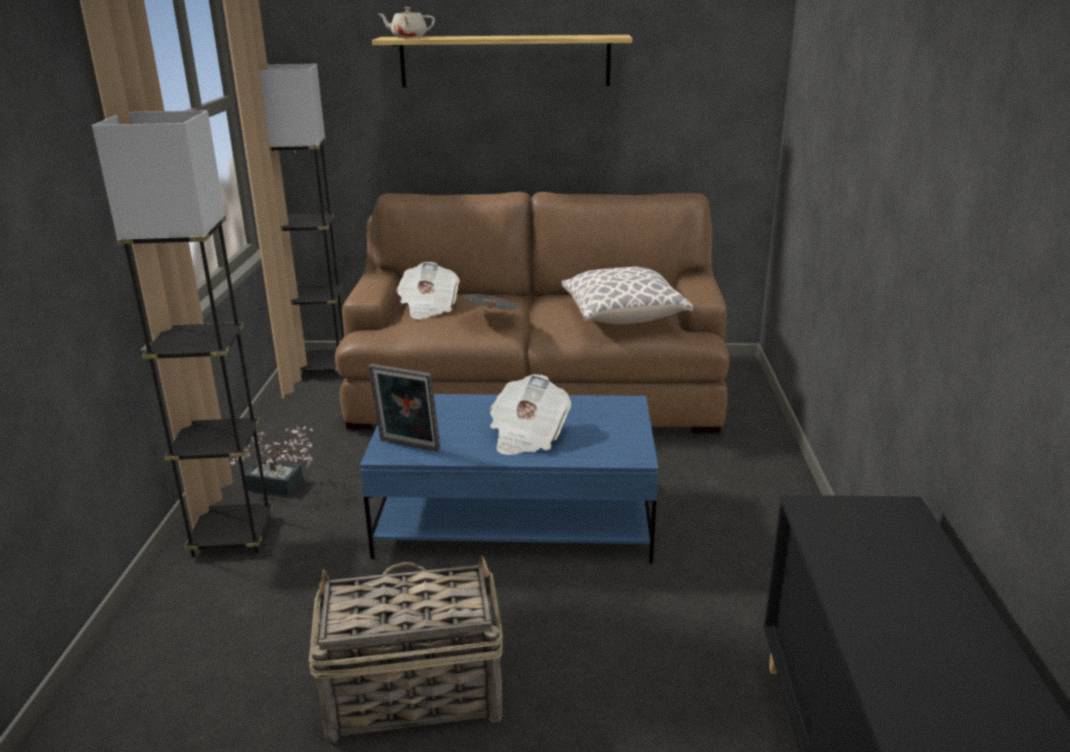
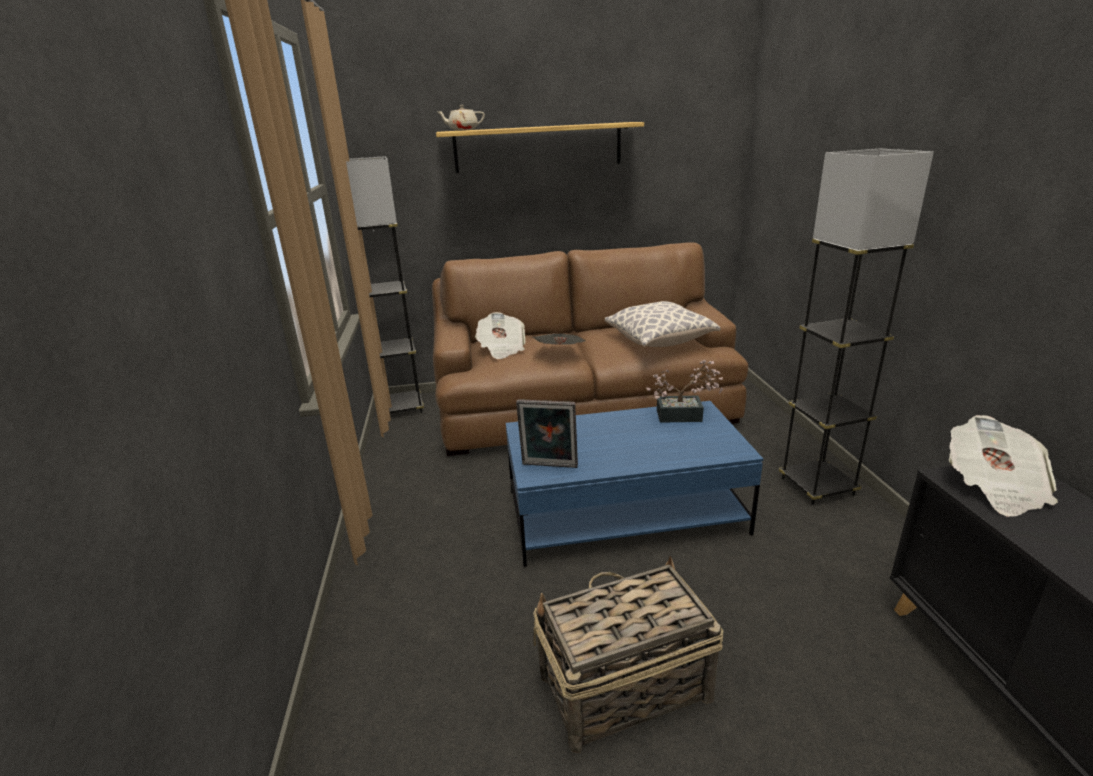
camera: 10 degrees left, 0 degrees up
(232, 536) = (392, 564): grey floor lamp -> grey floor lamp (817, 486)
(280, 486) = (413, 512): potted plant -> potted plant (685, 415)
(527, 436) = (641, 445): newspaper -> newspaper (994, 487)

